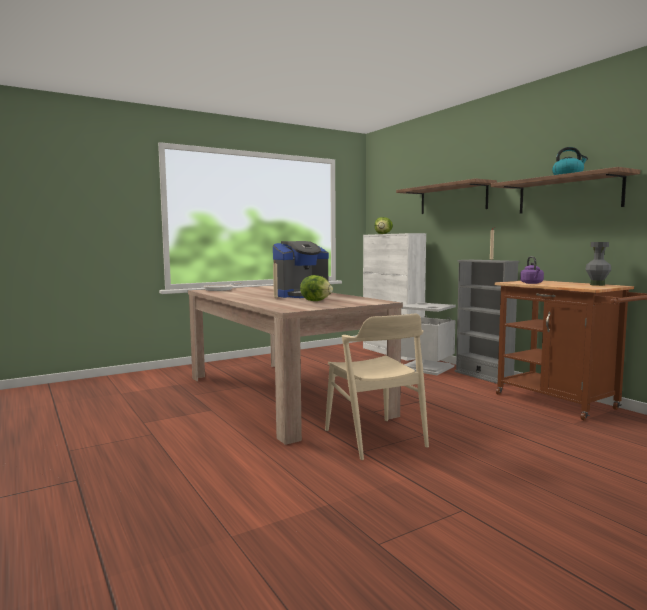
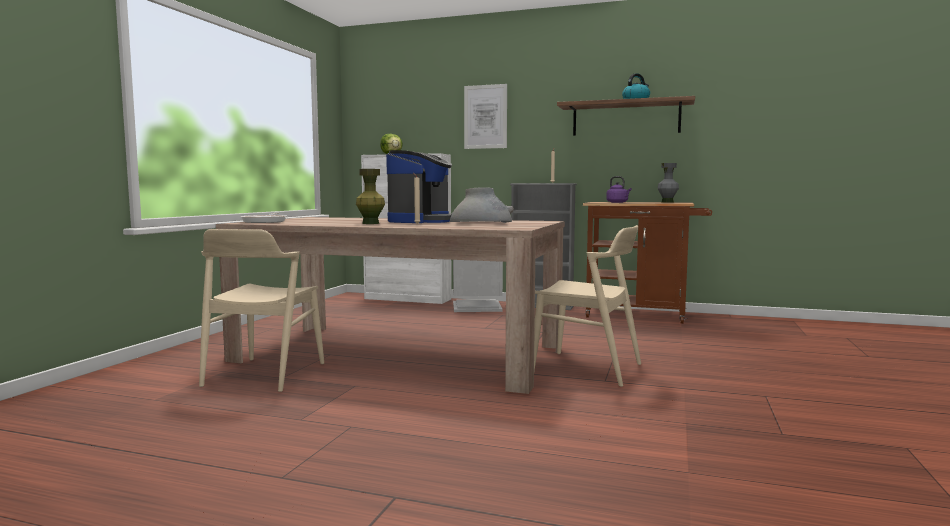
camera: 40 degrees left, 0 degrees up
(190, 391) = (264, 374): none -> beige chair
(254, 296) = (370, 223): none -> green vase
(316, 301) = (480, 223): lettuce -> grey vase
(452, 199) = (485, 117): shelf -> picture

